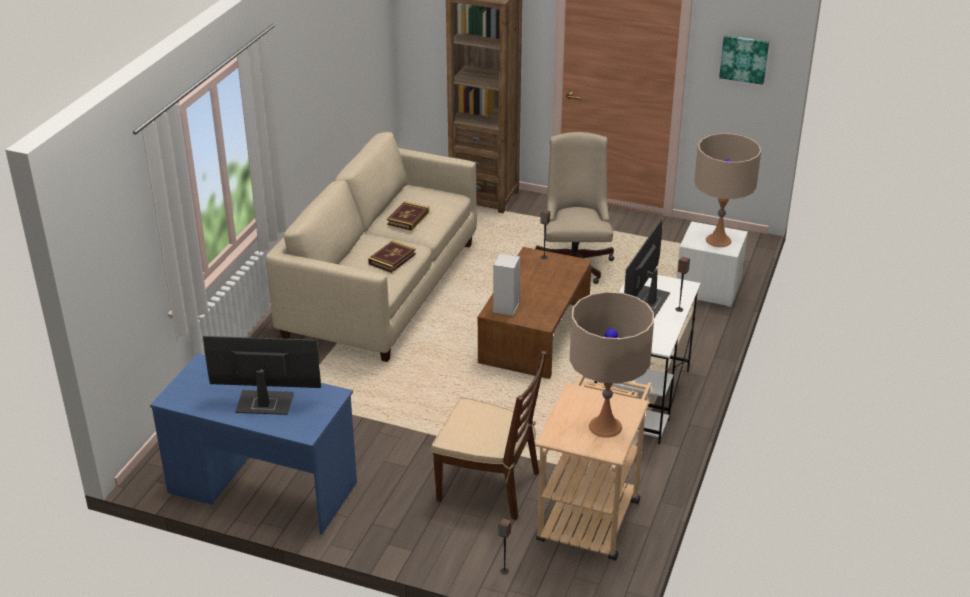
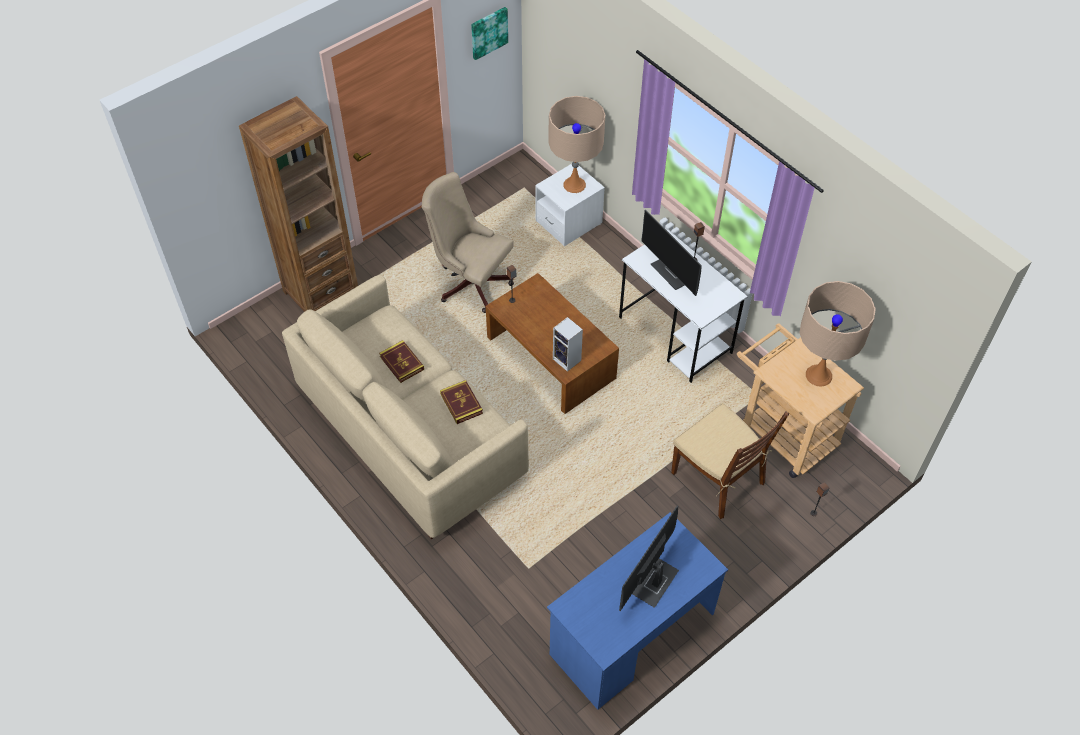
camera: 60 degrees left, 20 degrees up
(489, 486) = (718, 478): brown chair -> brown chair turned 90 degrees clockwise

